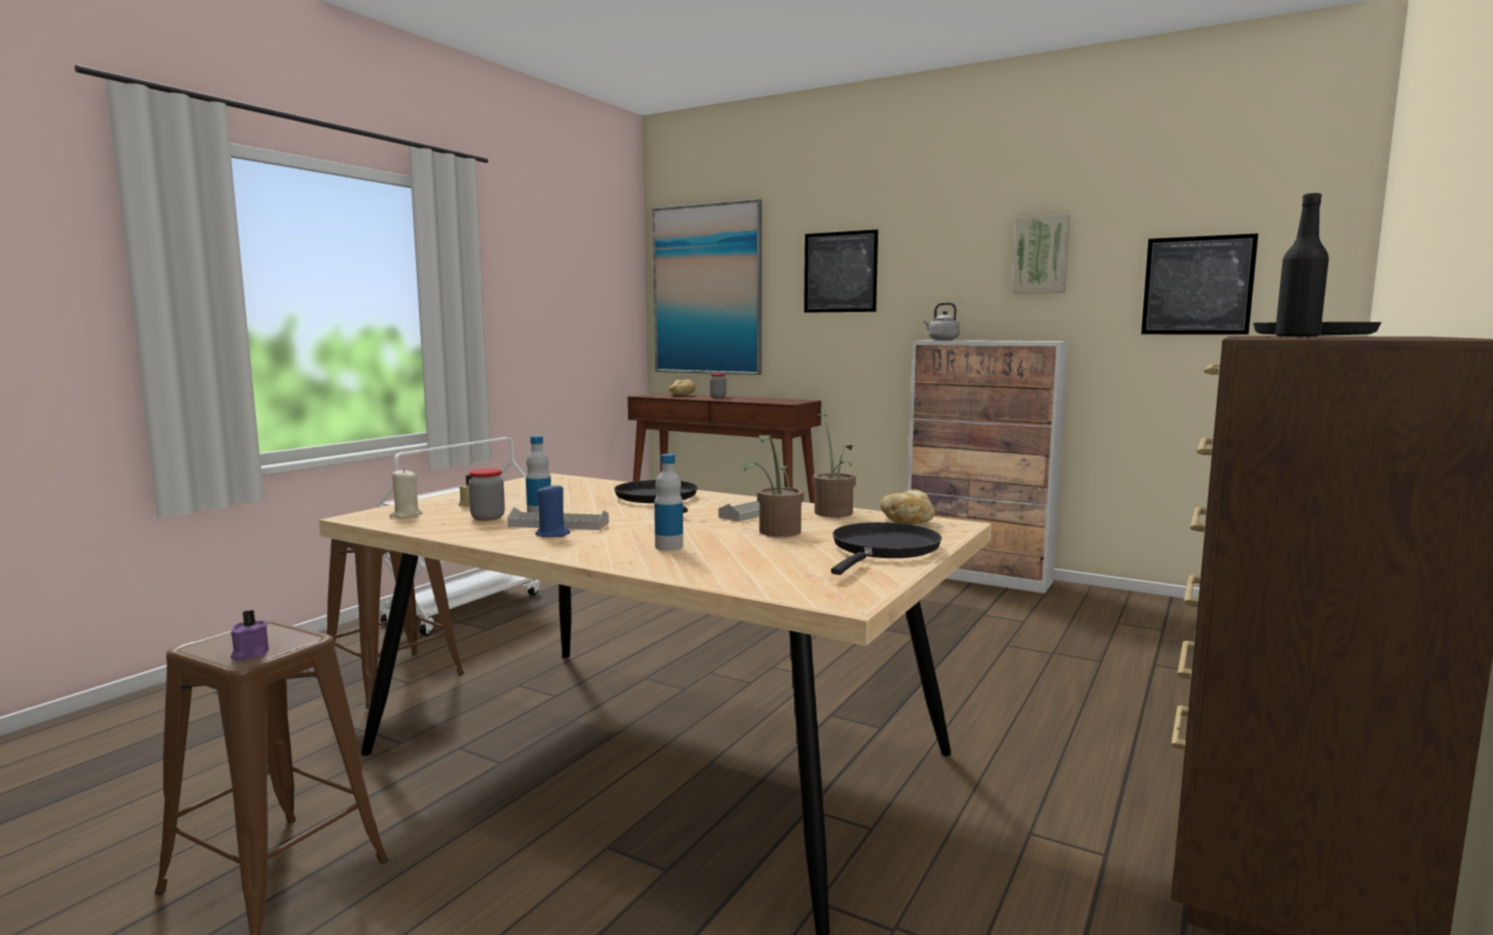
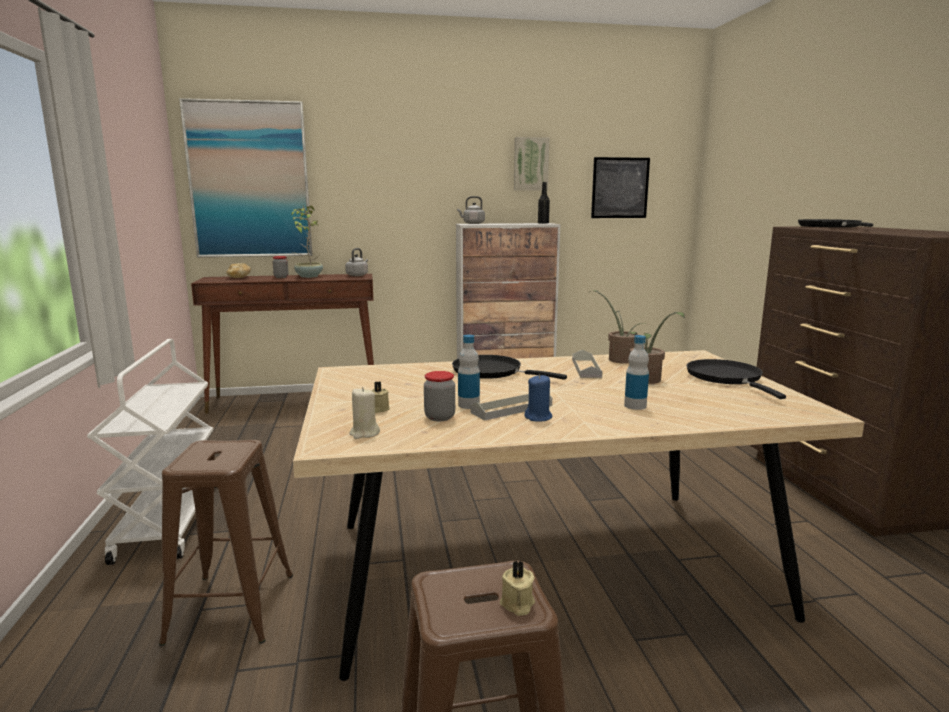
camera: 40 degrees left, 5 degrees up
(250, 654) = (517, 604): purple candle -> beige candle
(744, 398) = (308, 276): none -> potted plant
(796, 400) = (357, 275): none -> grey kettle
(840, 272) = (381, 169): picture -> none
(907, 523) = (675, 358): bread -> none
(1297, 337) = (904, 233): black bottle -> black bottle (543, 223)

